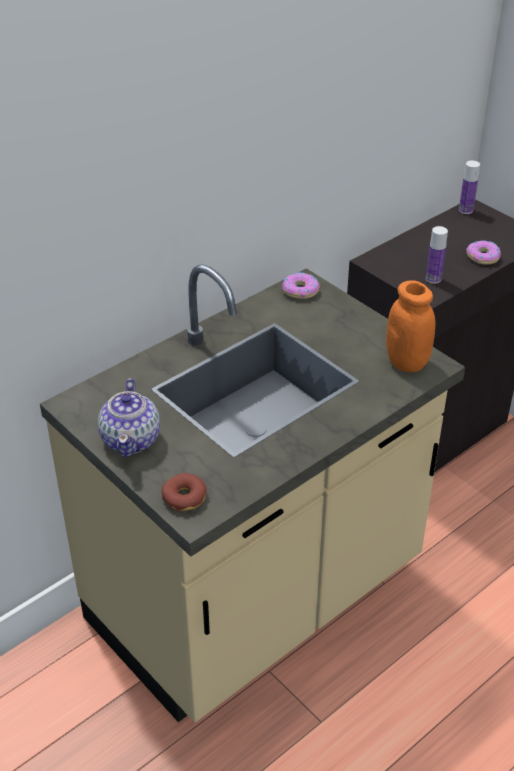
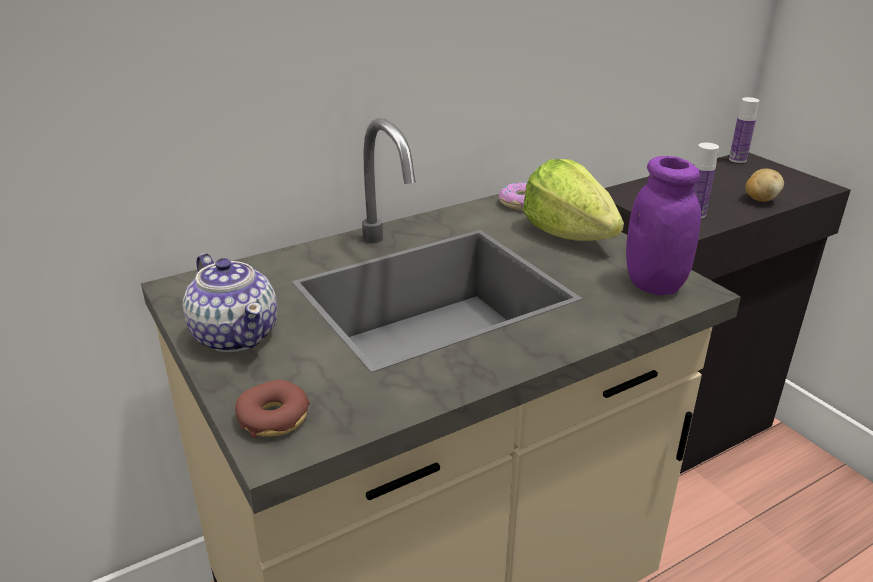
camera: 10 degrees right, 10 degrees down
(131, 439) = (236, 335): teapot -> teapot turned 45 degrees counterclockwise
(341, 320) = (568, 234): none -> lettuce
(407, 362) = (654, 284): orange jar -> purple jar
(483, 257) = (760, 199): donut -> potato

